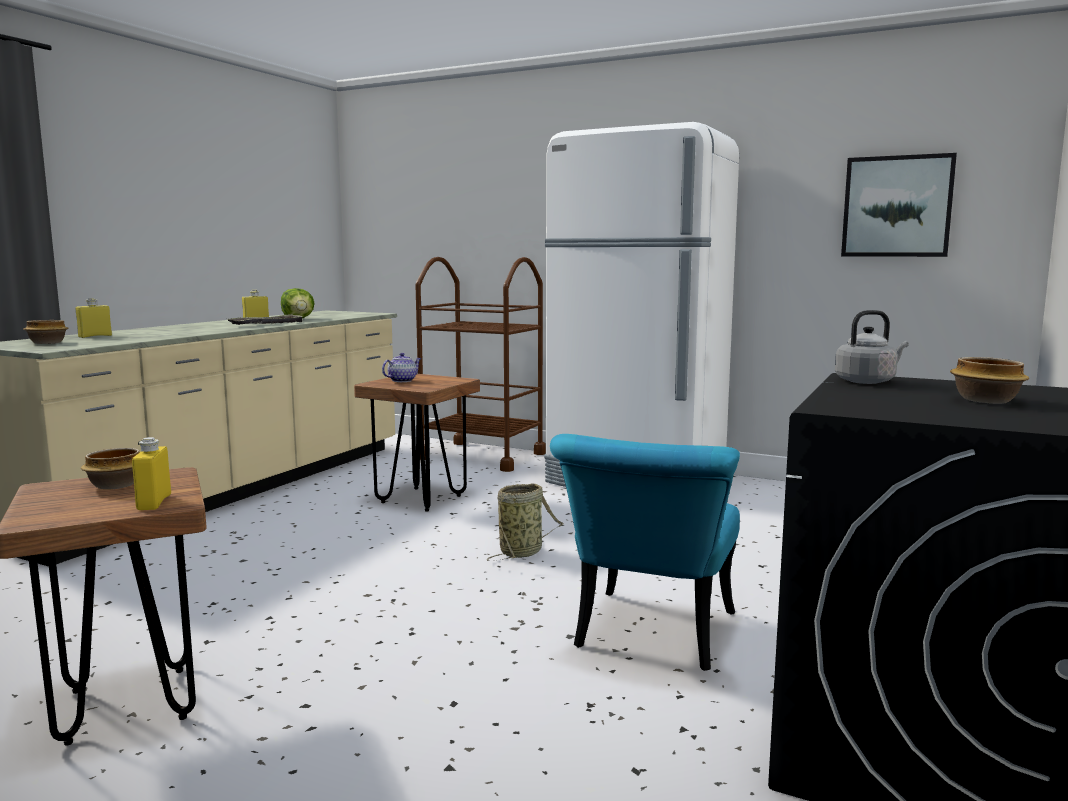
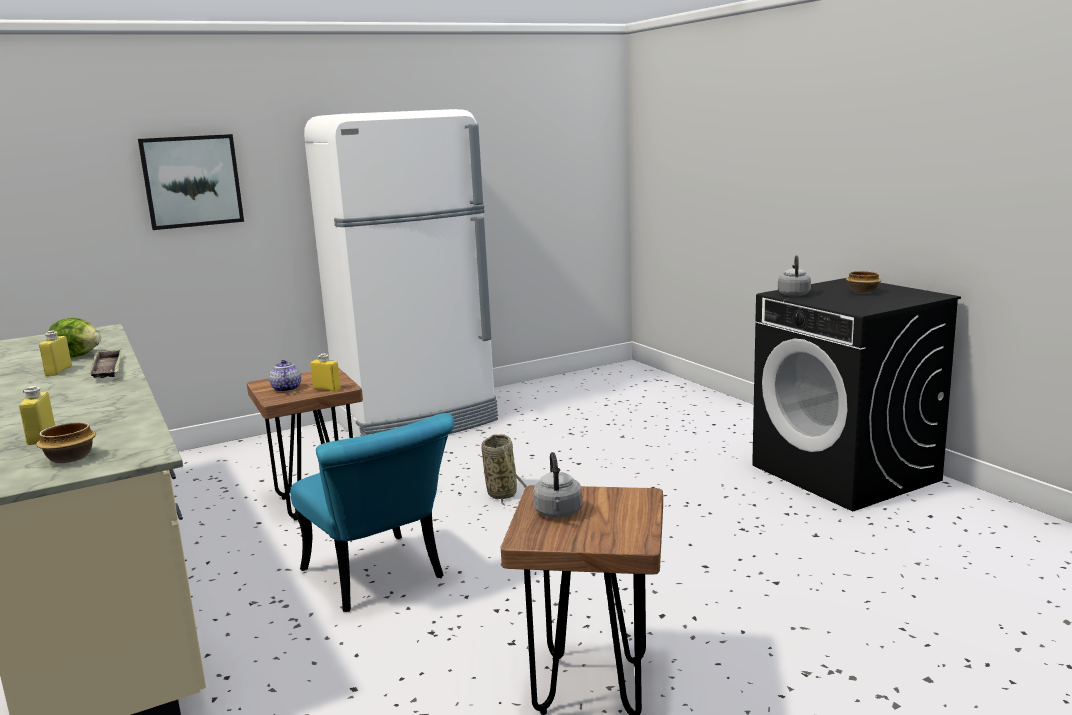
camera: 55 degrees left, 5 degrees up
(114, 486) = (558, 513): bowl -> grey kettle
(154, 502) = (629, 501): yellow bottle -> yellow bottle (327, 389)
(482, 456) = (245, 454): brown cart -> none
(650, 638) = (681, 492): turquoise chair -> turquoise chair (380, 579)
(897, 206) = (548, 165): picture -> picture (192, 181)

